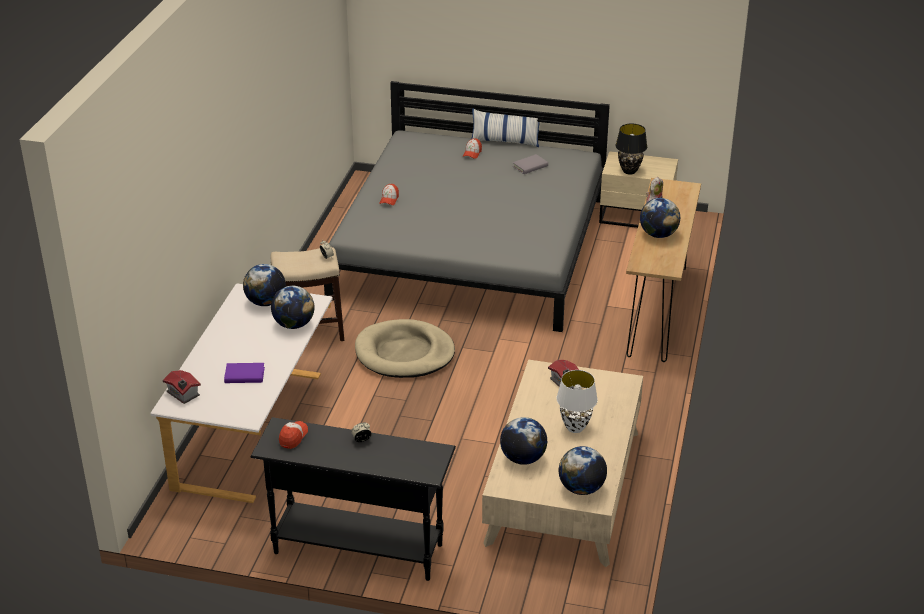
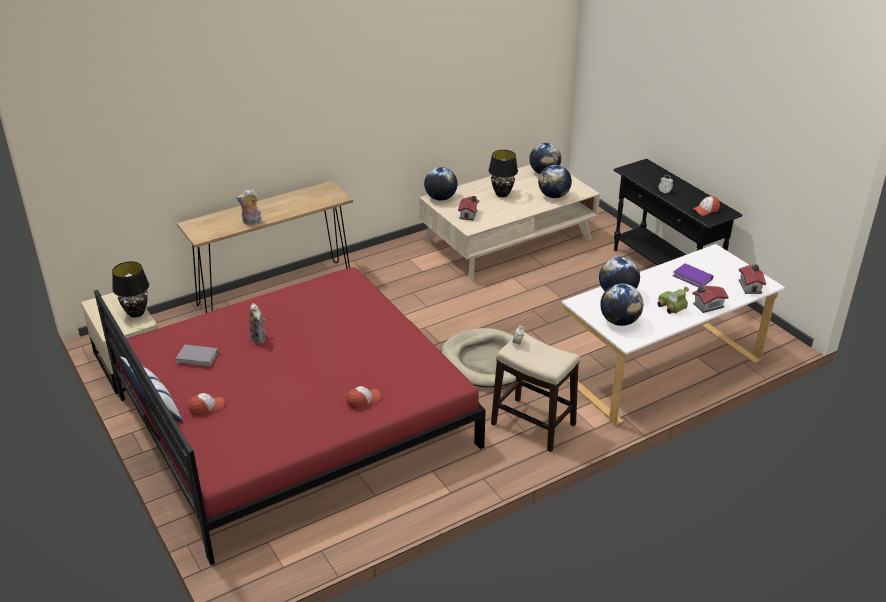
camera: 135 degrees left, 0 degrees up
(207, 354) = (707, 305): none -> toy house
(236, 336) = (671, 307): none -> toy car
(472, 247) = (294, 420): grey bed -> red bed
(518, 194) = (259, 338): none -> plush toy
(575, 427) = (502, 194): white table lamp -> black table lamp
(658, 234) = (285, 207): globe -> globe (440, 198)

